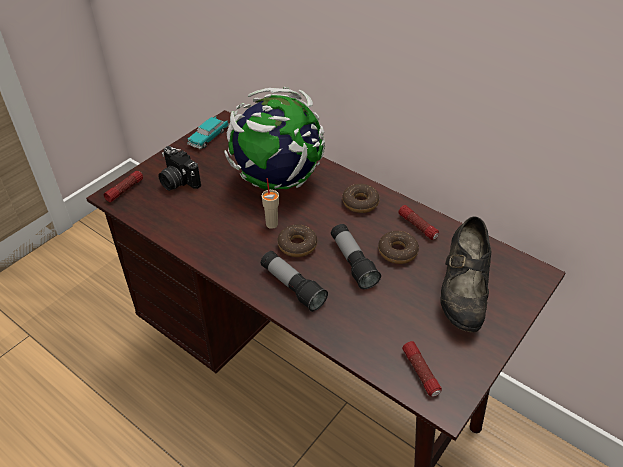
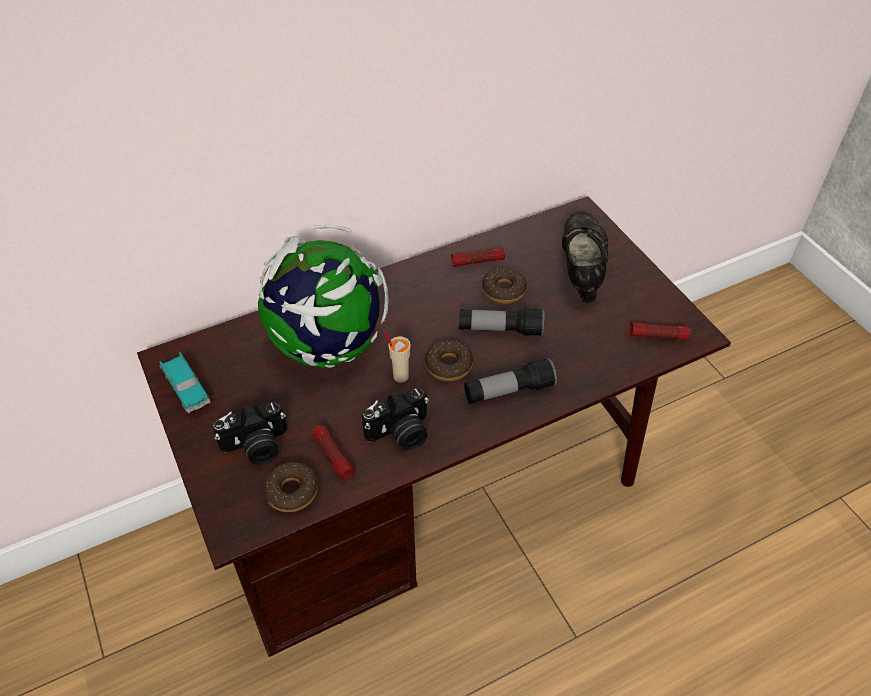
camera: 65 degrees left, 5 degrees up
(125, 190) = (231, 513): flashlight -> flashlight (333, 456)
(220, 241) = (400, 434): none -> camera
(360, 203) = (414, 290): donut -> donut (292, 491)
(462, 294) = (581, 269): black shoe -> black shoe turned 120 degrees counterclockwise

